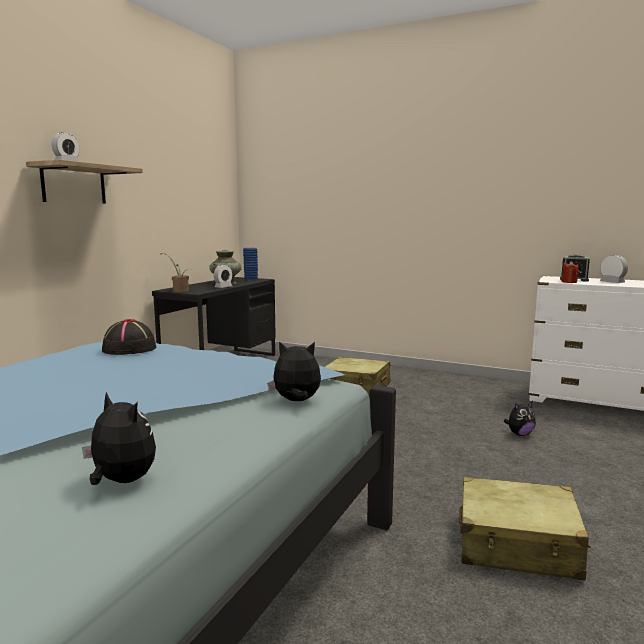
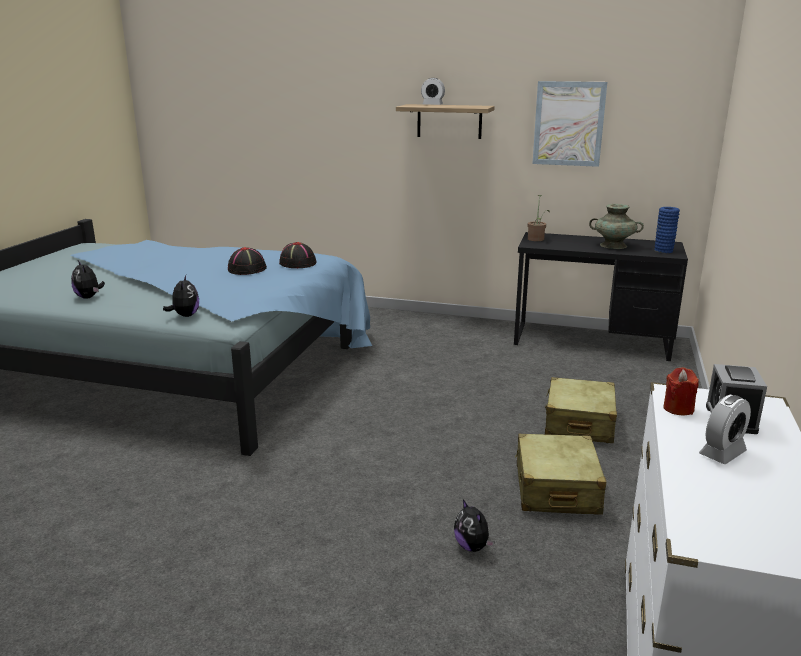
camera: 80 degrees right, 10 degrees up
(121, 368) = (247, 269): none -> black hat
(121, 481) = (89, 297): plush toy -> plush toy turned 120 degrees clockwise
(165, 189) = (568, 124): none -> picture
(223, 287) = (579, 248): alarm clock -> none
(517, 545) = (215, 515): beige suitcase -> beige suitcase (556, 489)

